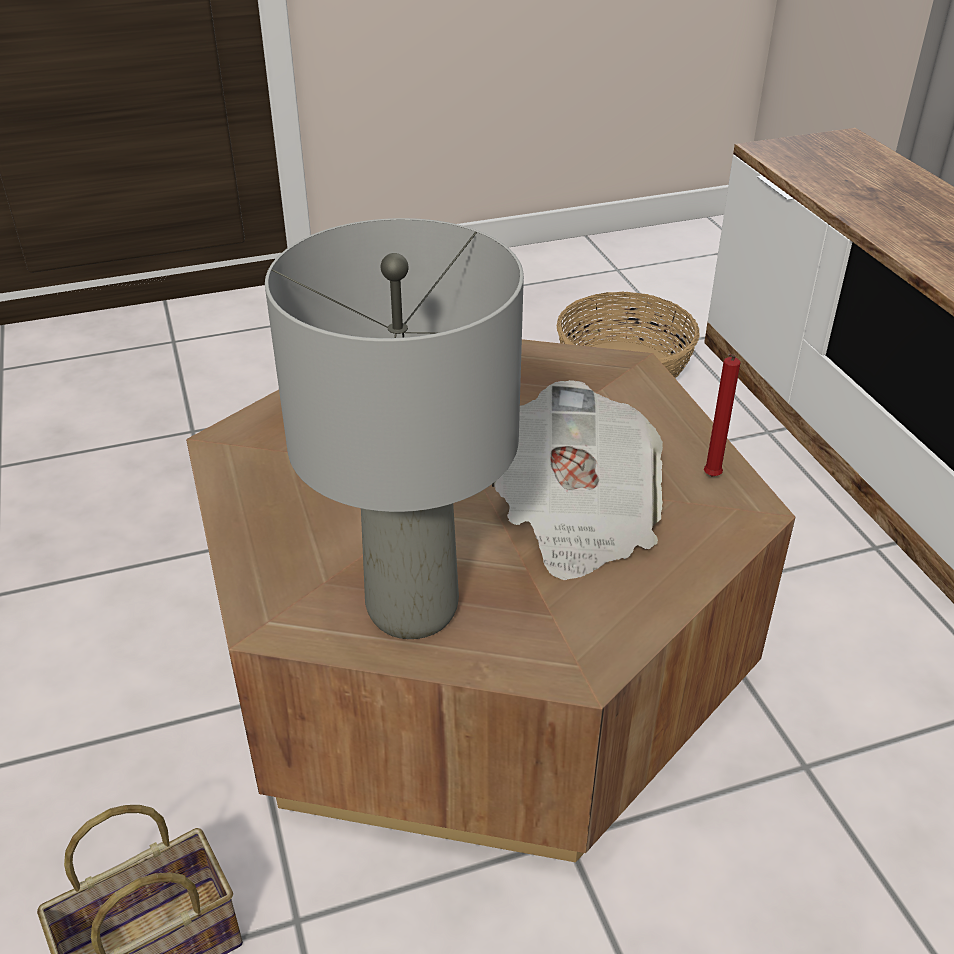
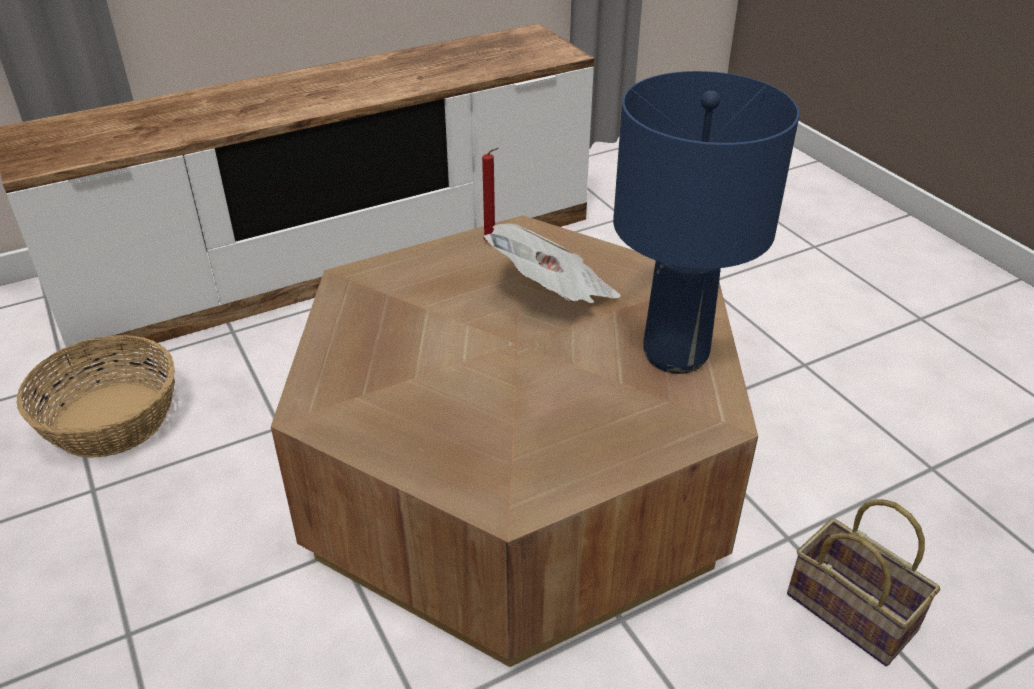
camera: 100 degrees left, 0 degrees up
(411, 607) = (674, 355): grey table lamp -> blue table lamp

